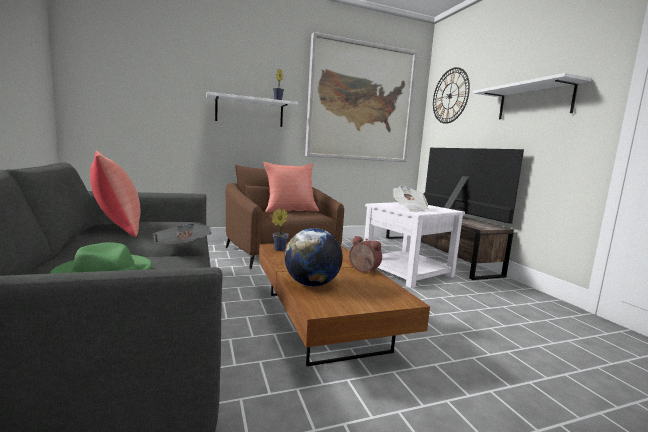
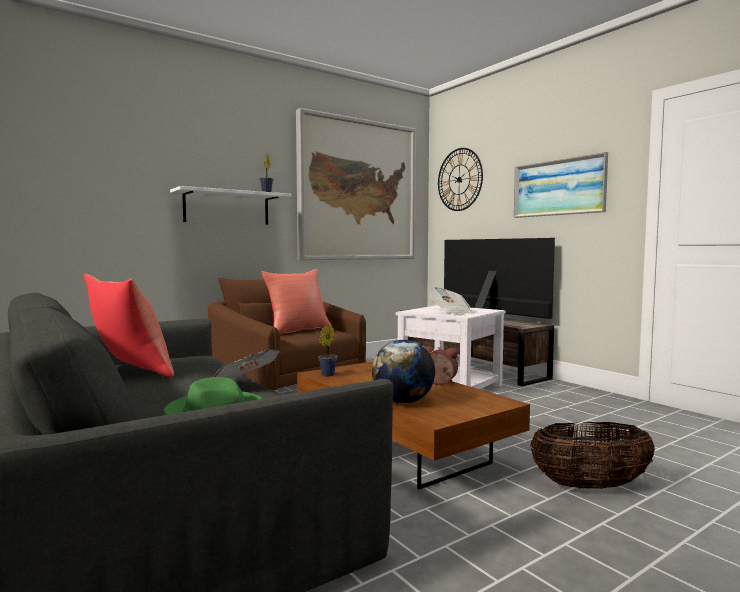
camera: 15 degrees left, 5 degrees down
(477, 401) = (590, 486): none -> basket
(534, 101) = (558, 187): white shelf -> picture

